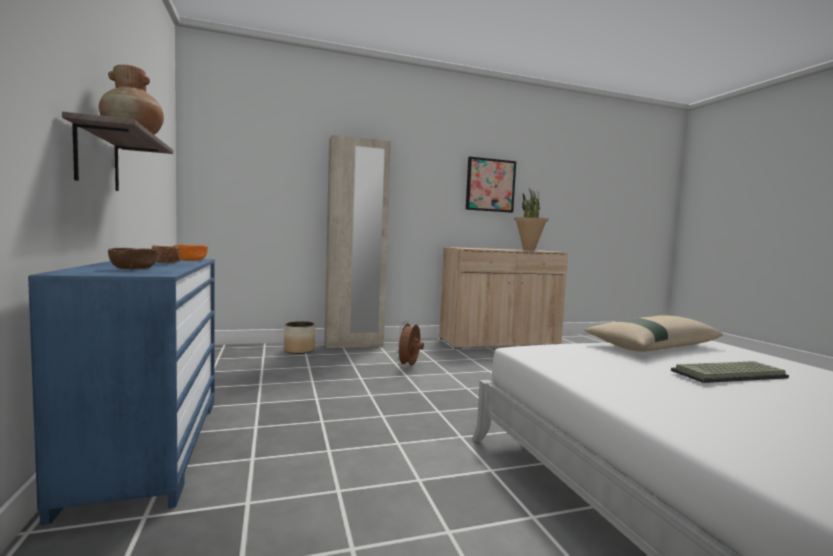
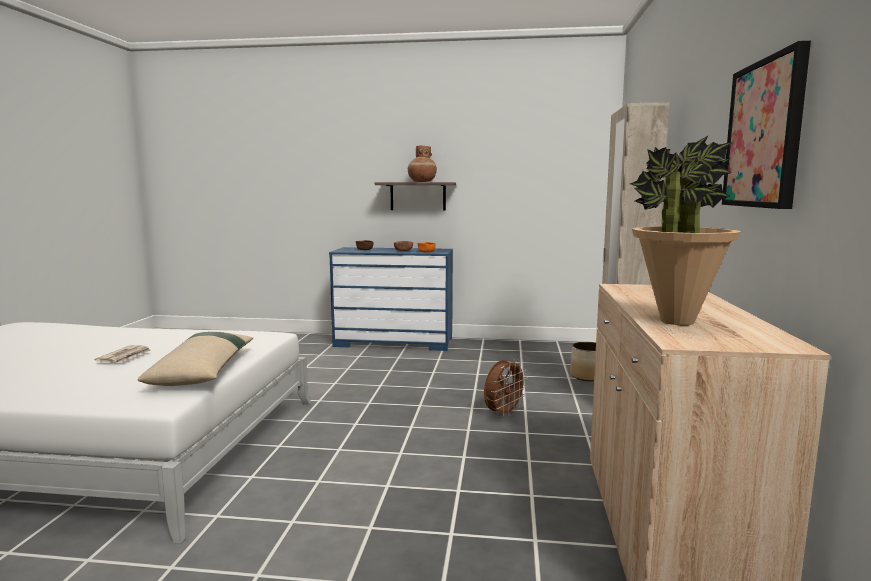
camera: 115 degrees right, 5 degrees up
(409, 367) = (503, 414): brown fan -> brown fan turned 90 degrees clockwise
(730, 375) = (125, 356): keyboard -> newspaper

